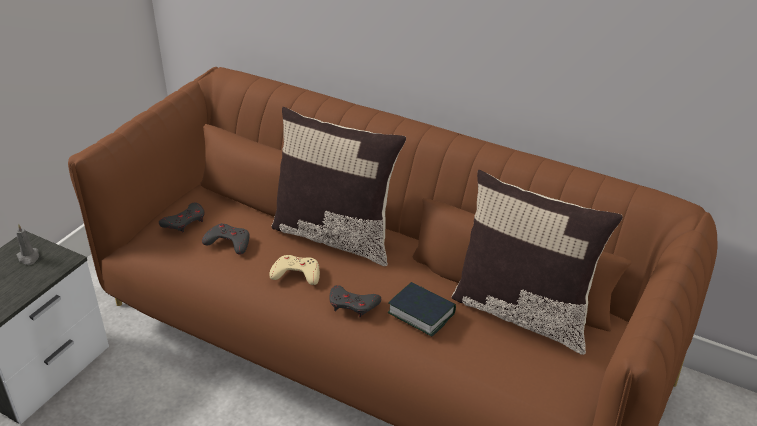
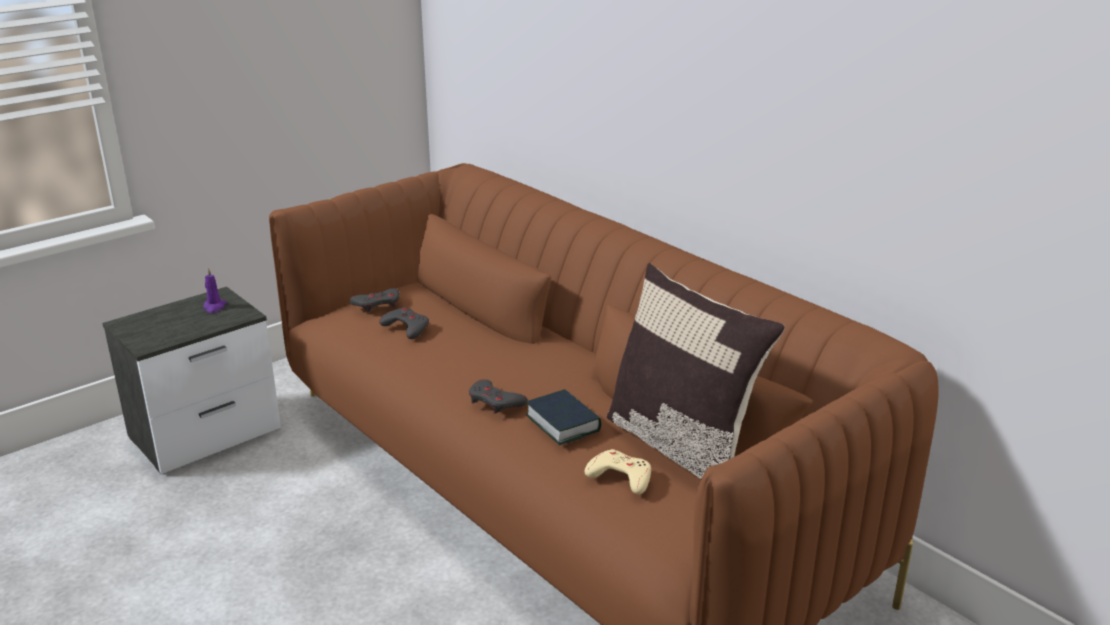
camera: 20 degrees right, 10 degrees down
(29, 257) = (214, 307): grey candle -> purple candle
(296, 274) = (455, 365): beige game controller -> beige game controller (620, 476)
(336, 236) = (519, 341): pillow -> none

